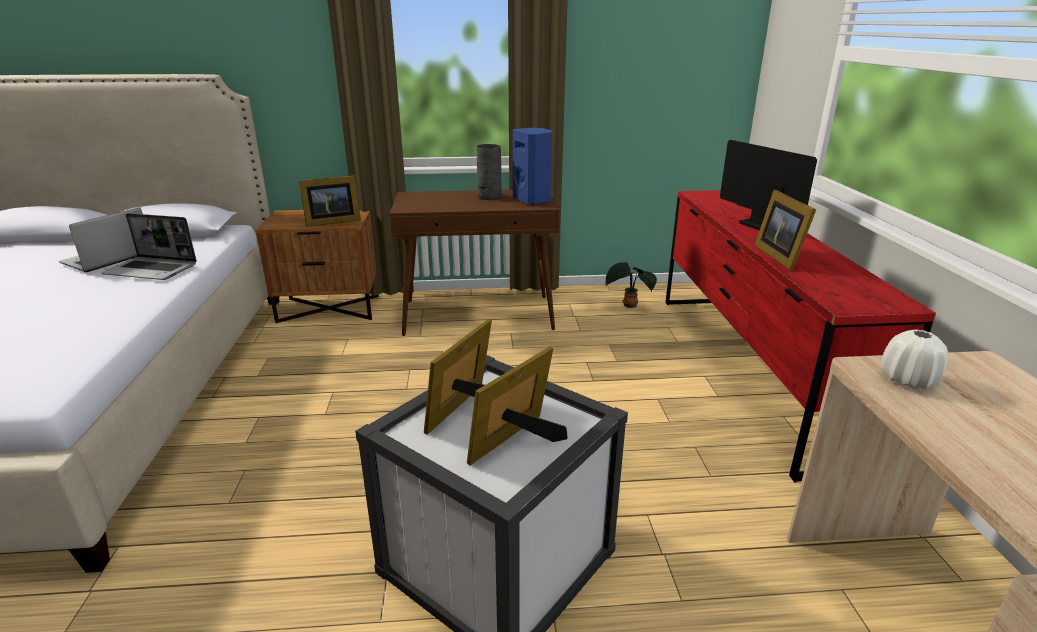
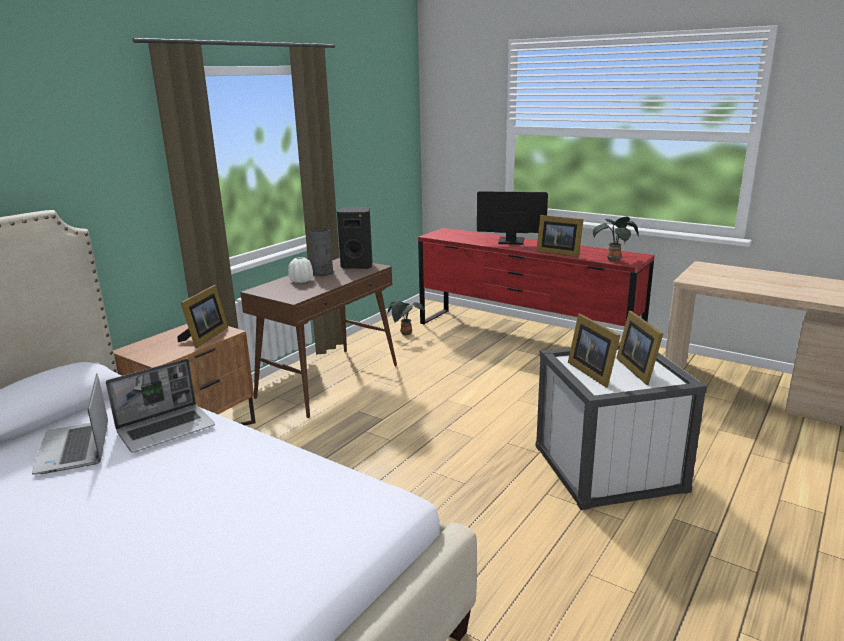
camera: 50 degrees left, 5 degrees down
(533, 200) = (358, 266): blue speaker -> black speaker
(834, 292) = (614, 259): none -> potted plant
(908, 380) = (704, 278): white vase -> white vase (301, 280)

